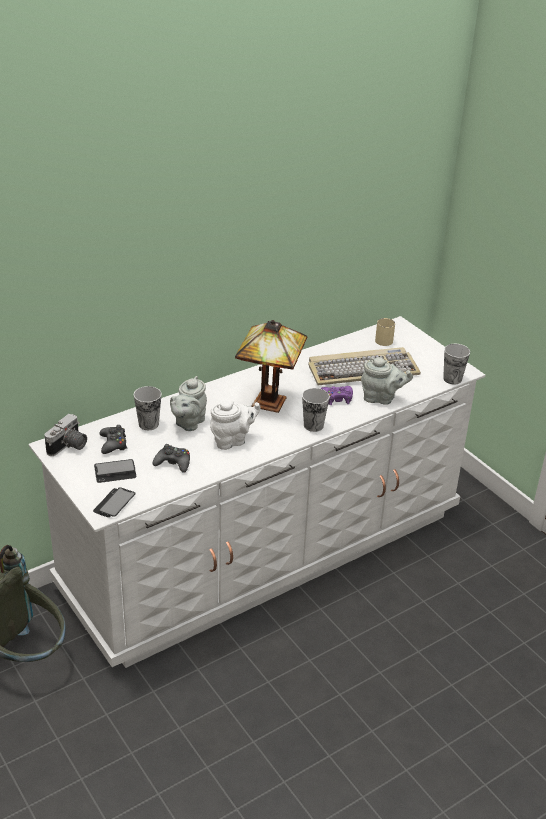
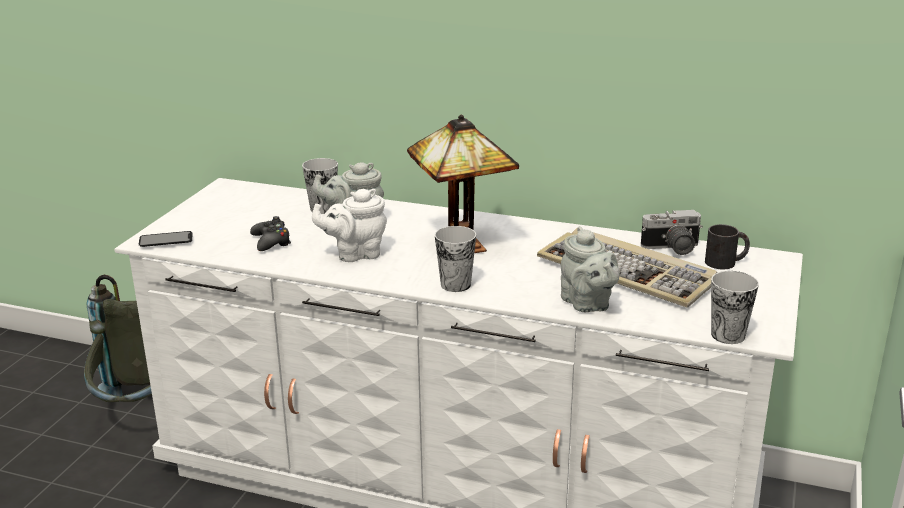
camera: 55 degrees right, 10 degrees down
(69, 447) = (234, 192): camera -> camera (672, 249)
(113, 444) = (266, 207): black game controller -> none
(115, 472) = (219, 223): phone -> none
(232, 440) = (355, 254): white teapot -> white teapot turned 135 degrees clockwise
(337, 398) = (536, 278): purple game controller -> none
(386, 339) = (726, 262): beige mug -> black mug

